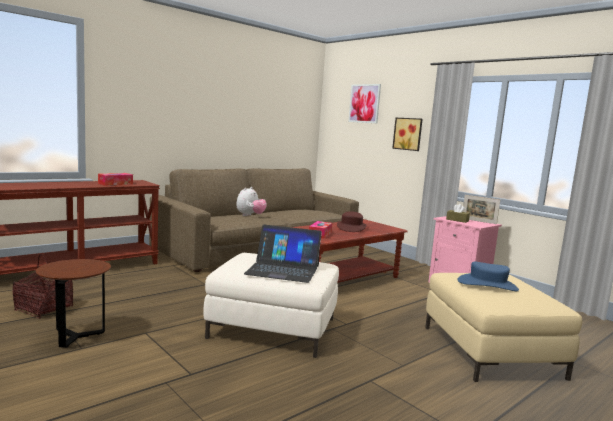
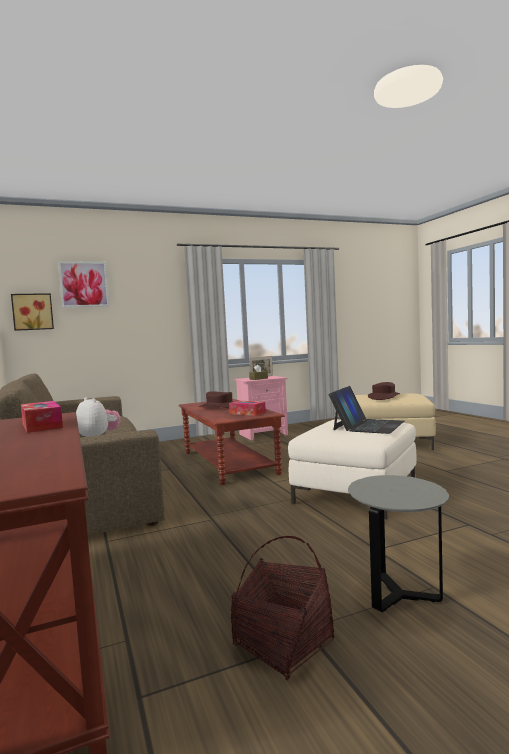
camera: 70 degrees left, 5 degrees down
(75, 337) = (399, 595): brown side table -> grey side table
(408, 134) = (154, 314): picture -> picture (32, 312)
(487, 284) = (383, 397): blue hat -> brown hat

